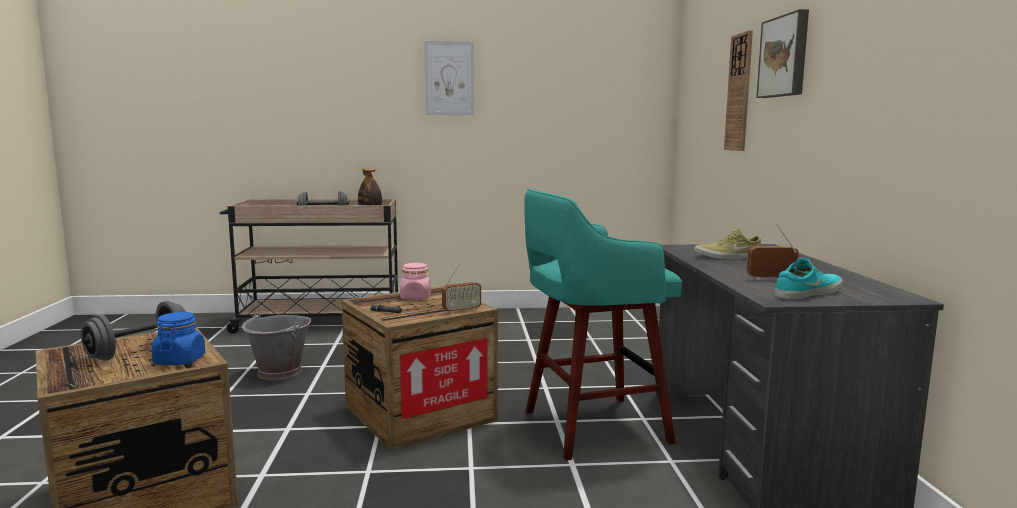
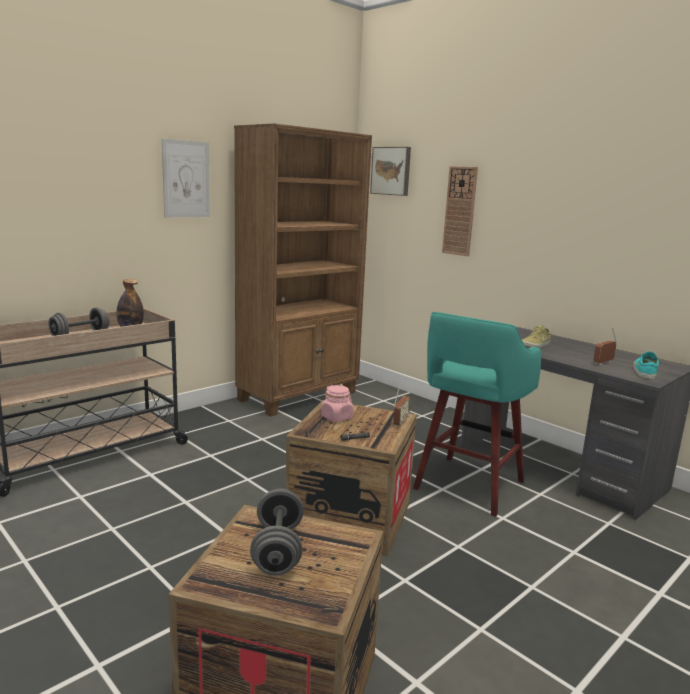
camera: 40 degrees left, 5 degrees up
(180, 360) = (342, 544): blue jar -> none
(280, 373) = (158, 523): grey bucket -> none
(567, 317) = (299, 396): none -> brown bookcase
(785, 56) = (523, 195): picture -> picture (391, 171)

